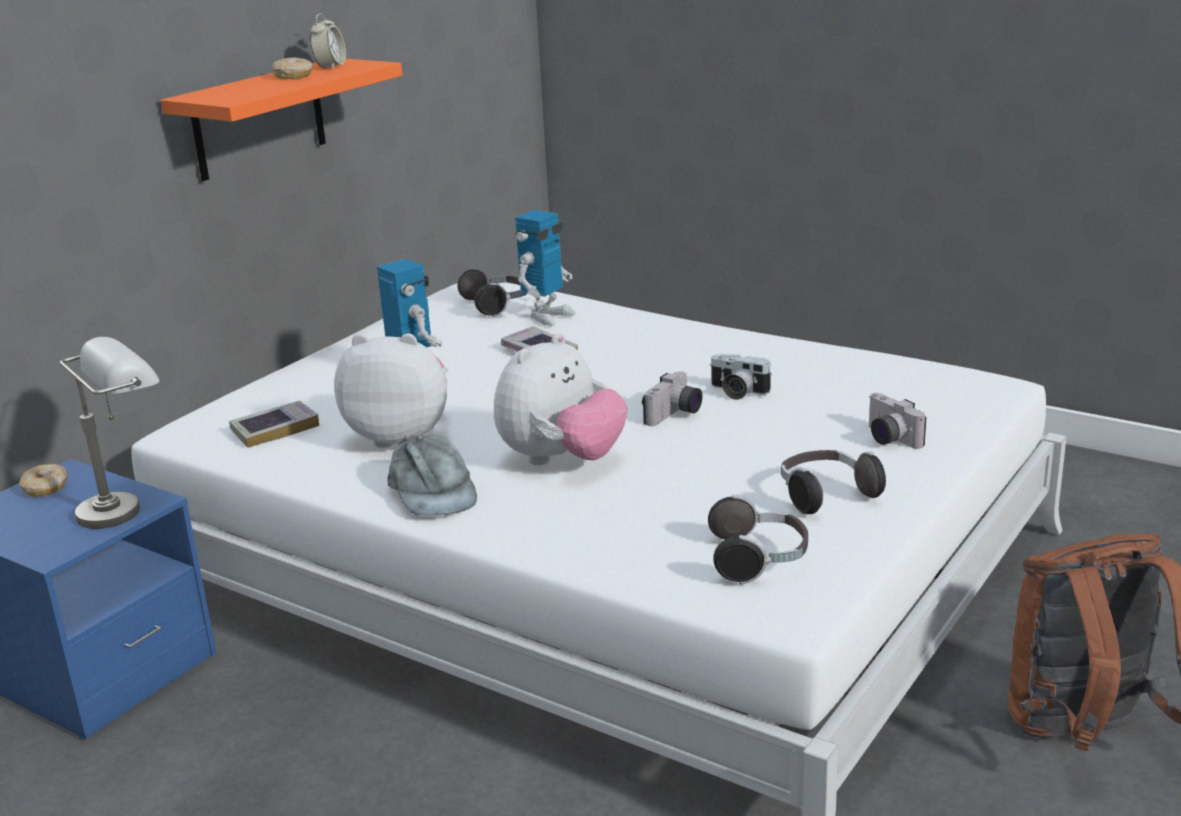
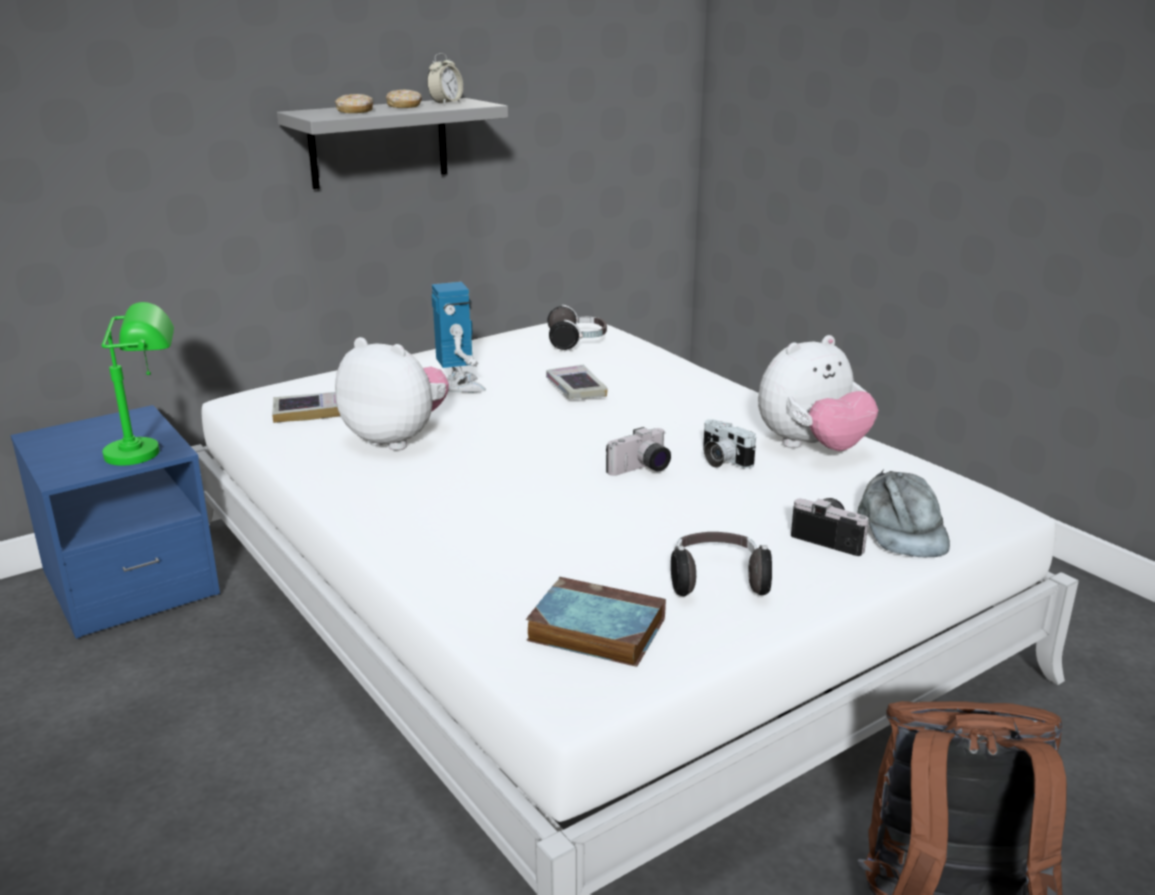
camera: 20 degrees right, 0 degrees up
(46, 488) = (112, 424): donut -> donut (355, 111)
(129, 506) = (152, 451): grey table lamp -> green table lamp
(259, 119) = (379, 143): orange shelf -> grey shelf
(432, 490) = (373, 491): grey cap -> grey cap (902, 529)
(547, 316) = (611, 359): toy robot -> none
(561, 460) = (503, 489): plush toy -> plush toy (811, 447)
(758, 560) = (593, 630): headphones -> book
(887, 438) = (831, 538): camera -> camera turned 135 degrees clockwise

